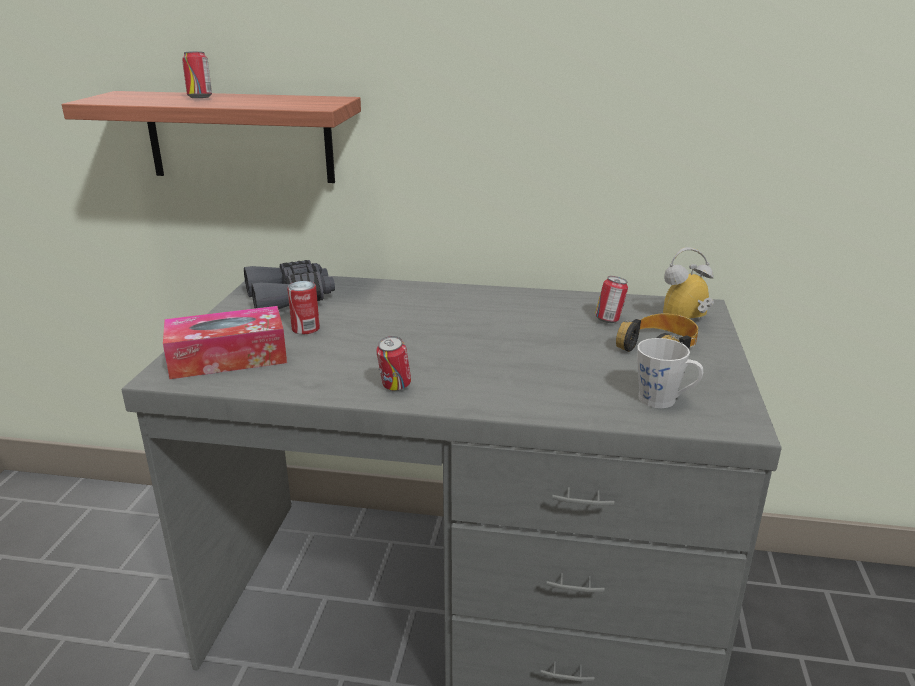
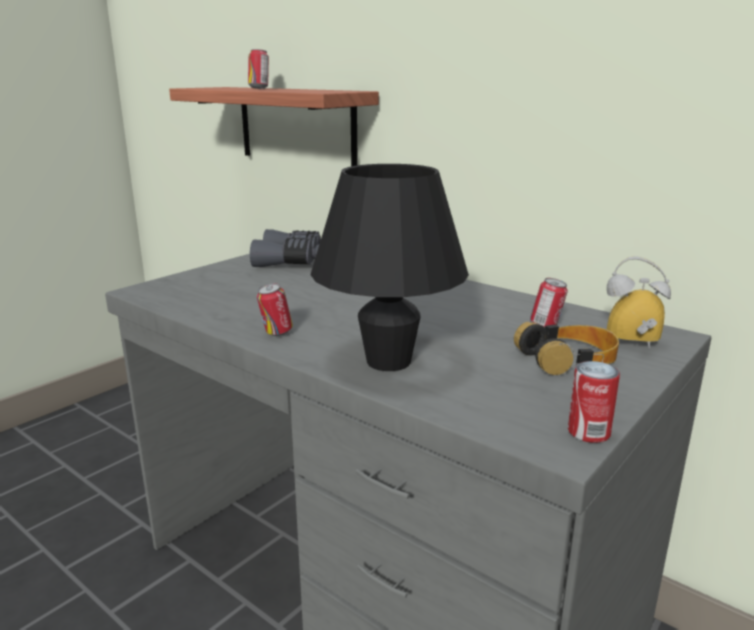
camera: 30 degrees right, 5 degrees down
(228, 358) = (194, 288): tissue box -> none
(305, 329) = (273, 281): can -> can (588, 432)
(532, 388) = (389, 361): none -> black table lamp
(664, 401) = (504, 404): grey mug -> none

